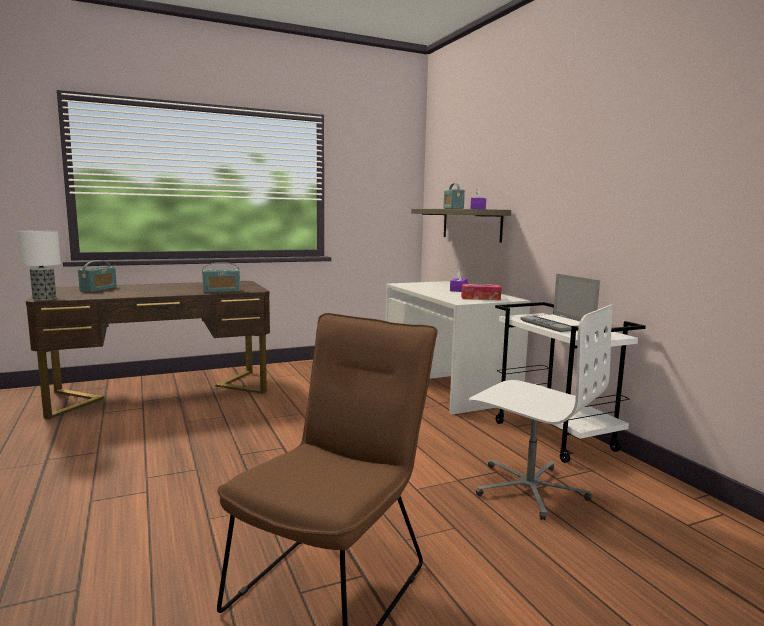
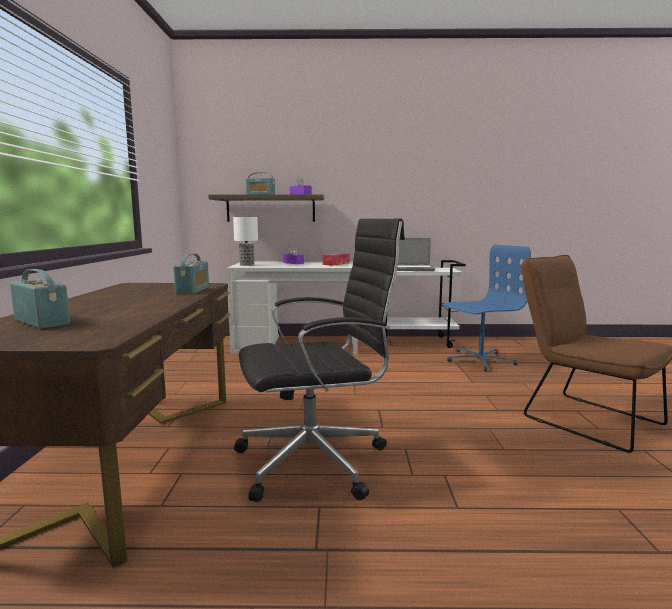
camera: 65 degrees left, 0 degrees up
(44, 299) = (97, 342): table lamp -> table lamp (247, 265)
(166, 440) = (317, 460): none -> black office chair
(529, 488) = (479, 360): white office chair -> blue office chair

